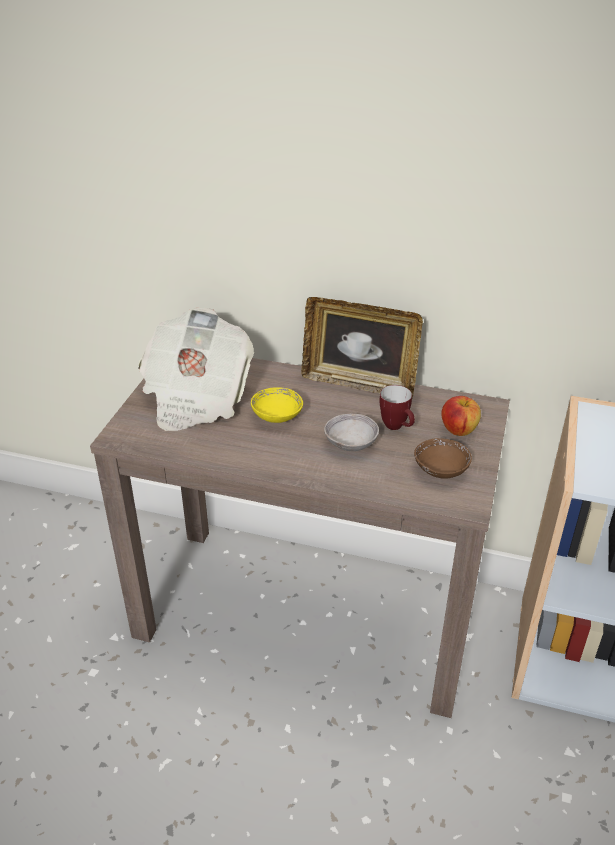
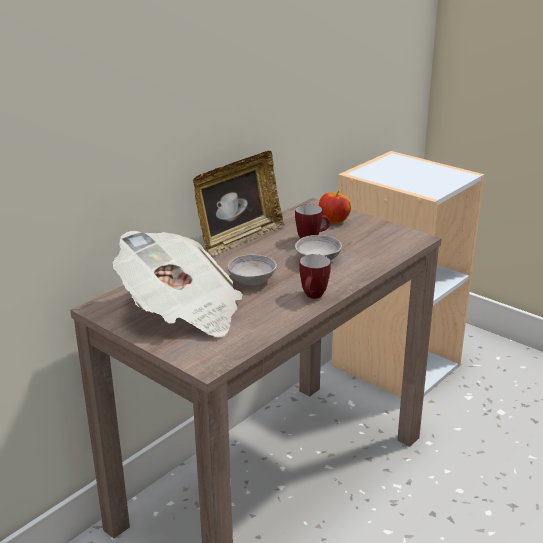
camera: 65 degrees left, 10 degrees down
(268, 462) = (313, 297): none -> mug
(277, 416) = (252, 281): yellow bowl -> grey bowl
(440, 470) = (375, 237): brown bowl -> none

